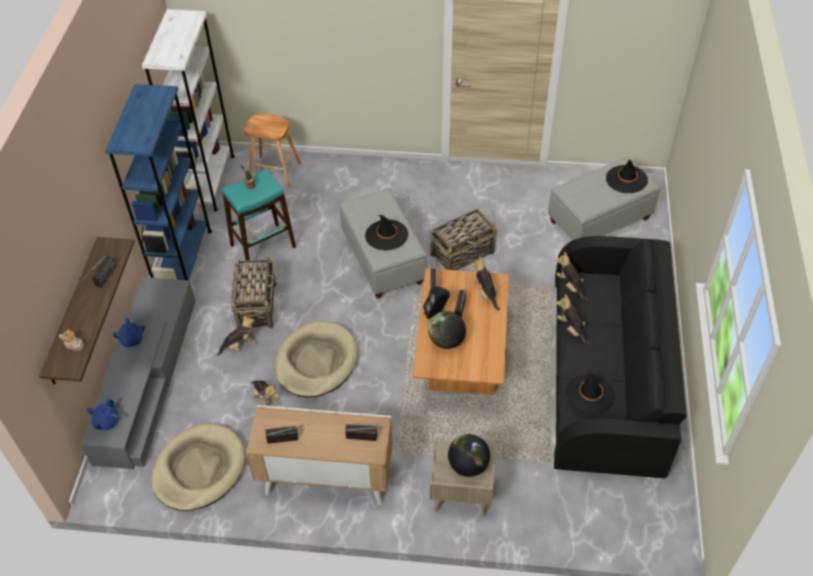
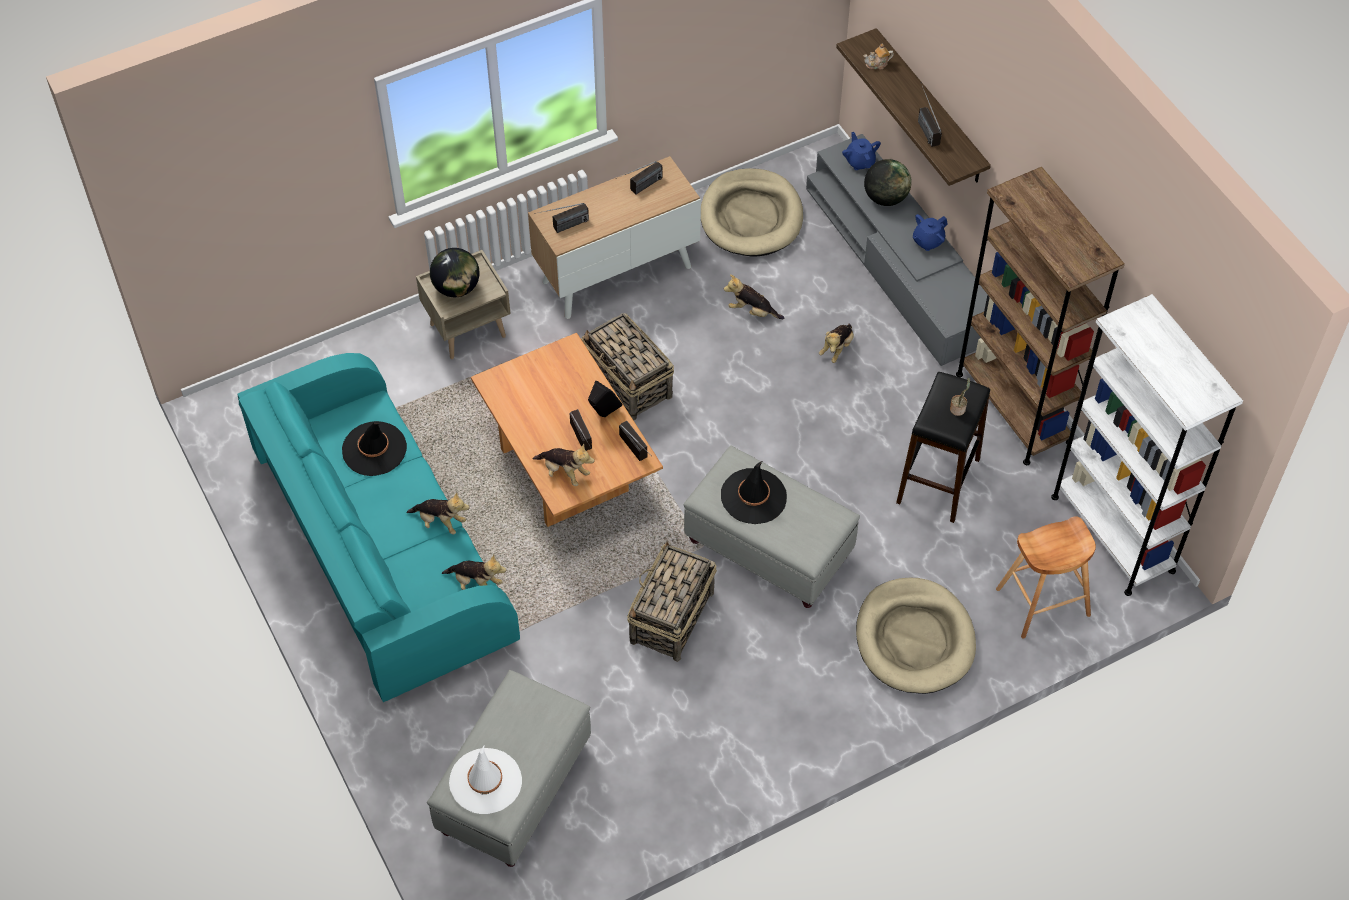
camera: 145 degrees right, 5 degrees up
(132, 340) = (927, 241): blue teapot -> blue teapot turned 75 degrees counterclockwise
(183, 260) = (1013, 408): blue bookcase -> brown bookcase
(257, 305) = (865, 403): basket -> basket (629, 383)
(263, 246) = (938, 481): turquoise stool -> black stool
(316, 362) = (733, 377): beige dog bed -> beige dog bed (914, 639)
(446, 341) = (567, 389): globe -> globe (885, 198)
(606, 374) = (381, 547): black sofa -> turquoise sofa
(626, 179) = (485, 781): black hat -> white hat

